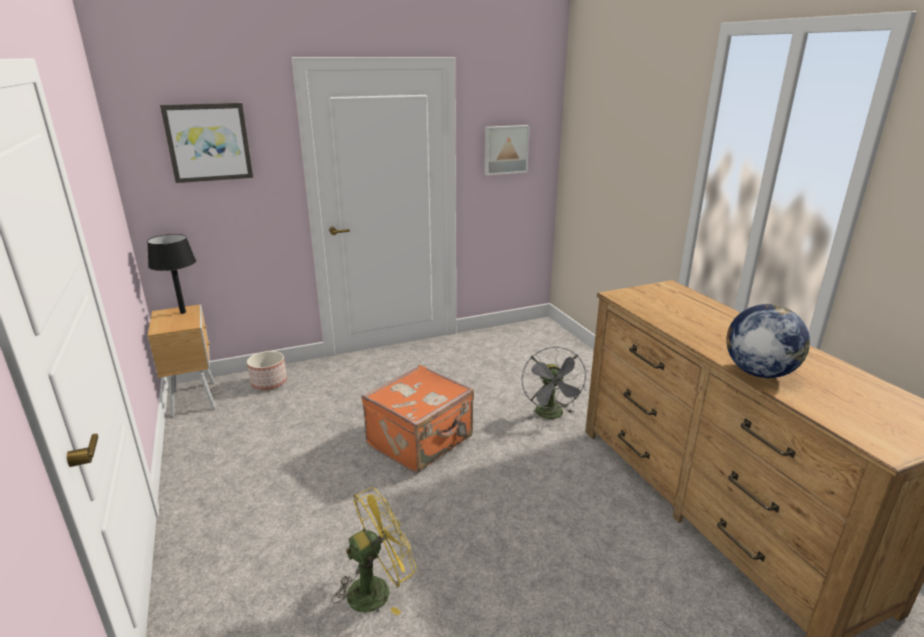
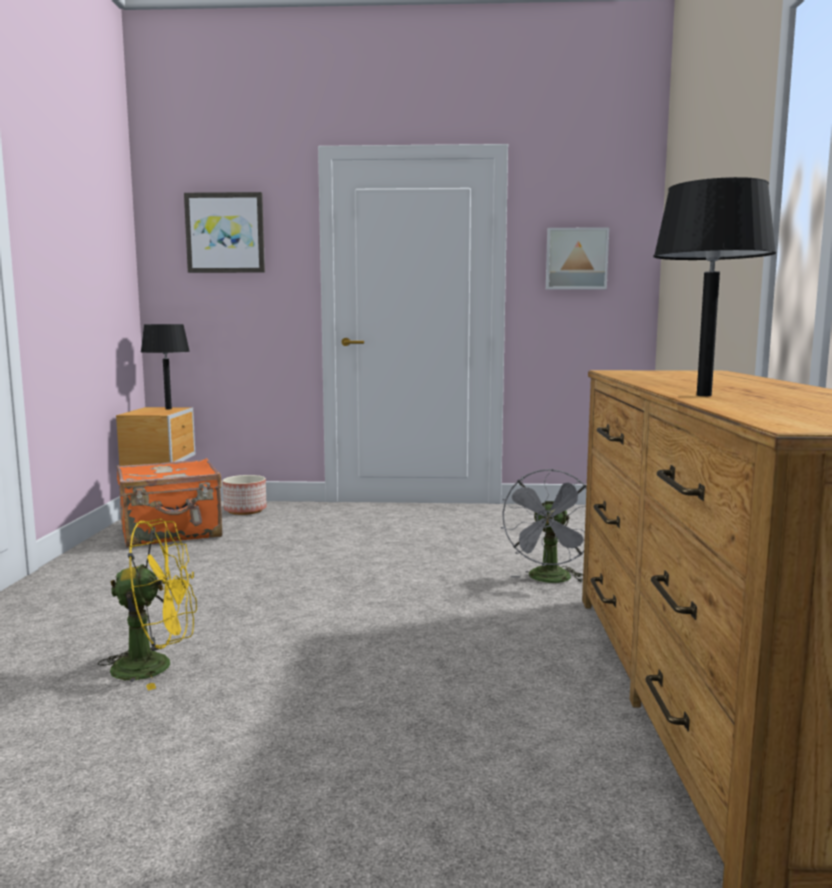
camera: 25 degrees right, 15 degrees down
(421, 441) = (352, 572): orange suitcase -> orange suitcase (172, 533)
(758, 372) = (703, 395): globe -> black table lamp

